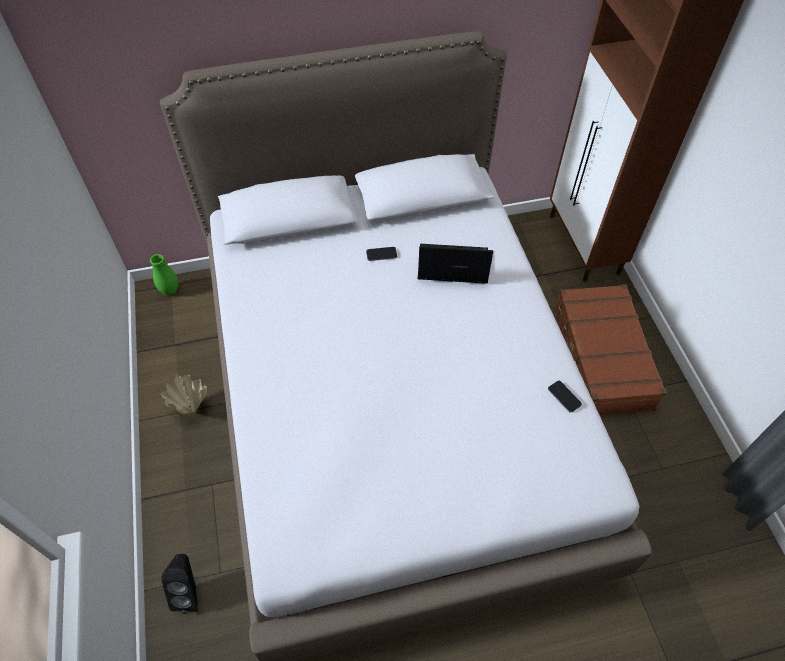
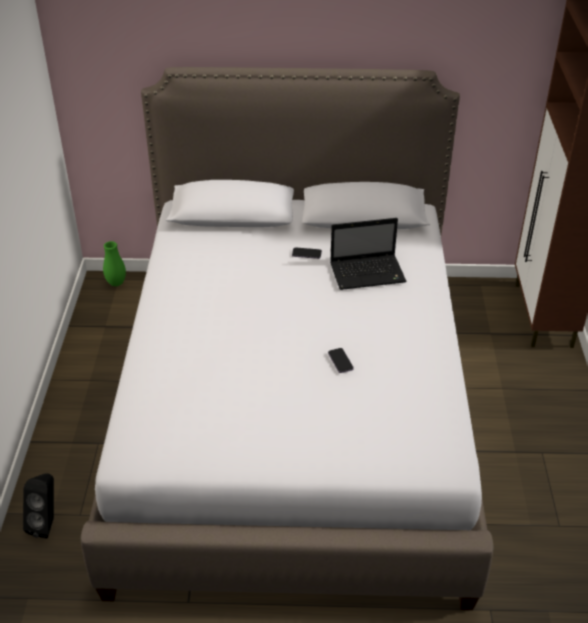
camera: 15 degrees right, 15 degrees down
(191, 409) = (101, 379): beige vase -> none
(451, 266) = (369, 273): laptop -> laptop turned 150 degrees clockwise
(564, 397) = (437, 390): phone -> phone (340, 361)
(600, 358) = (526, 416): brown suitcase -> none

